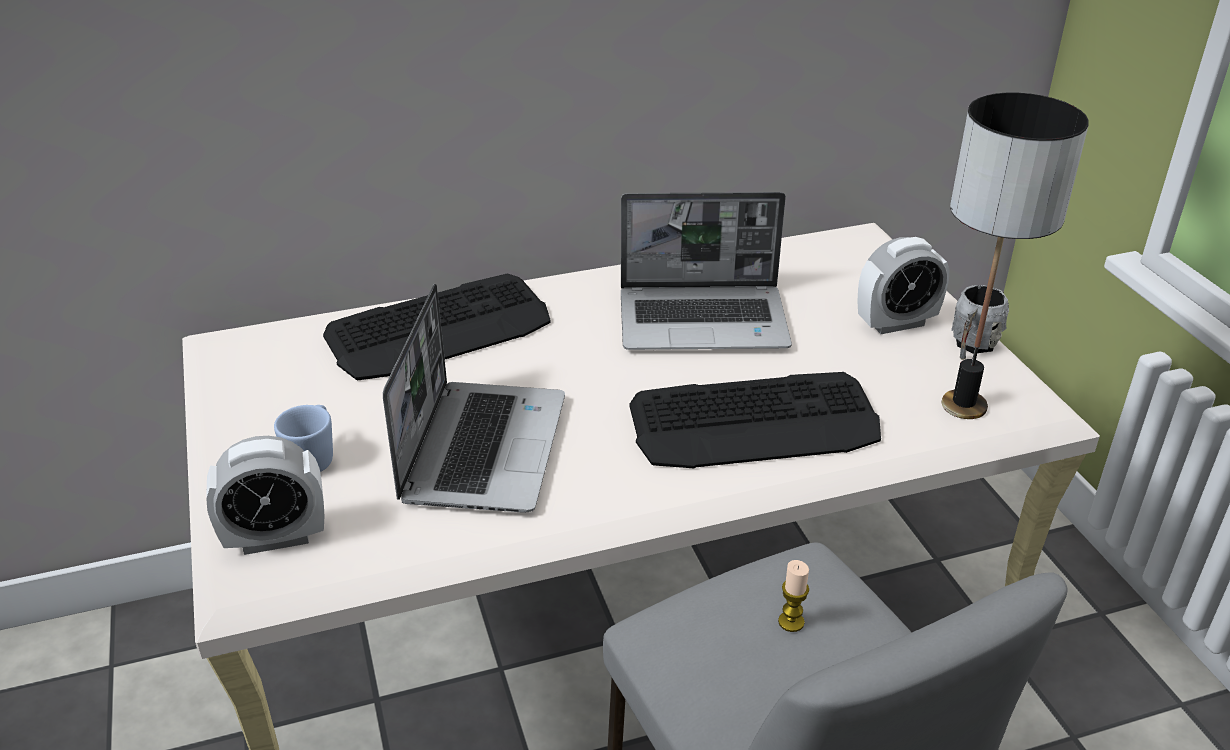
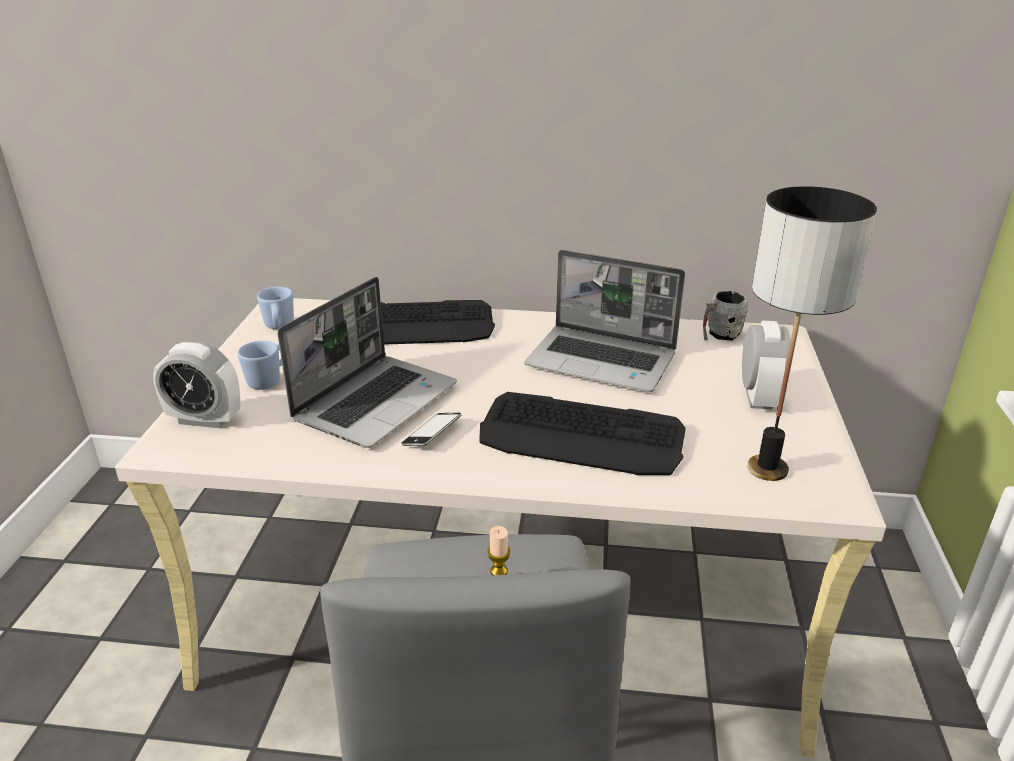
camera: 25 degrees right, 5 degrees down
(258, 377) = (279, 327): none -> blue mug
(587, 470) = (432, 434): none -> phone
(896, 323) = (758, 397): alarm clock -> alarm clock turned 90 degrees counterclockwise
(971, 346) = (811, 428): grey mug -> grey mug (719, 335)

